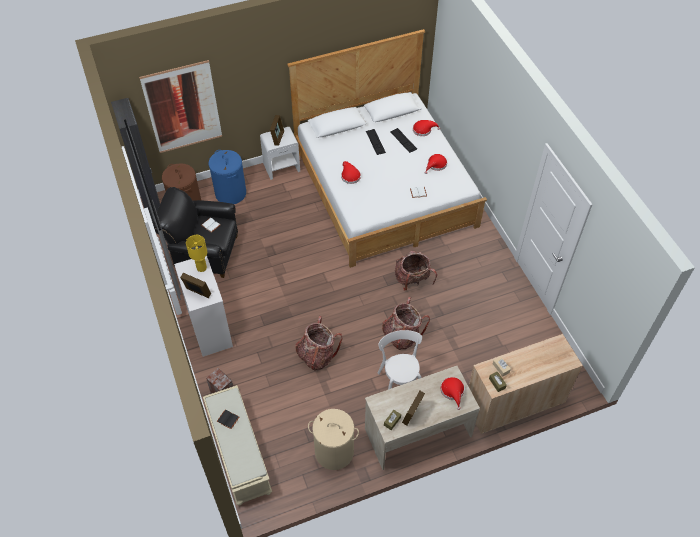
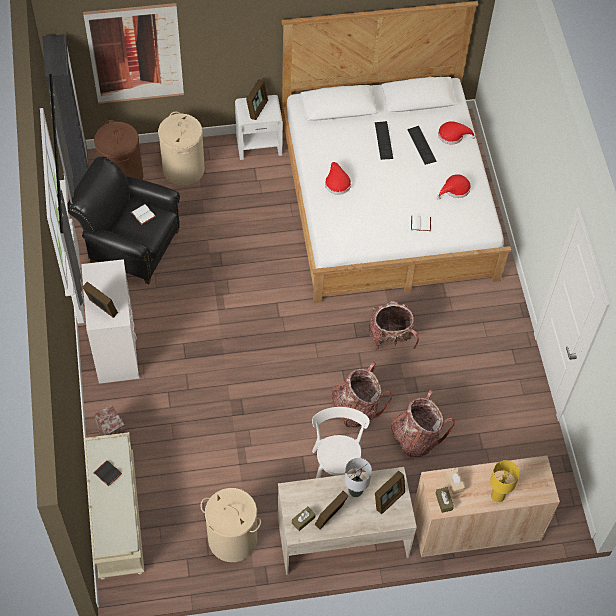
camera: 10 degrees right, 5 degrees up
(201, 267) = (114, 276): yellow table lamp -> yellow table lamp (497, 495)
(230, 193) = (183, 169): blue laundry basket -> beige laundry basket
(316, 355) = (241, 411): backpack -> backpack (416, 437)
(426, 391) = (355, 491): none -> grey table lamp
(453, 391) = (389, 499): red hat -> picture frame

